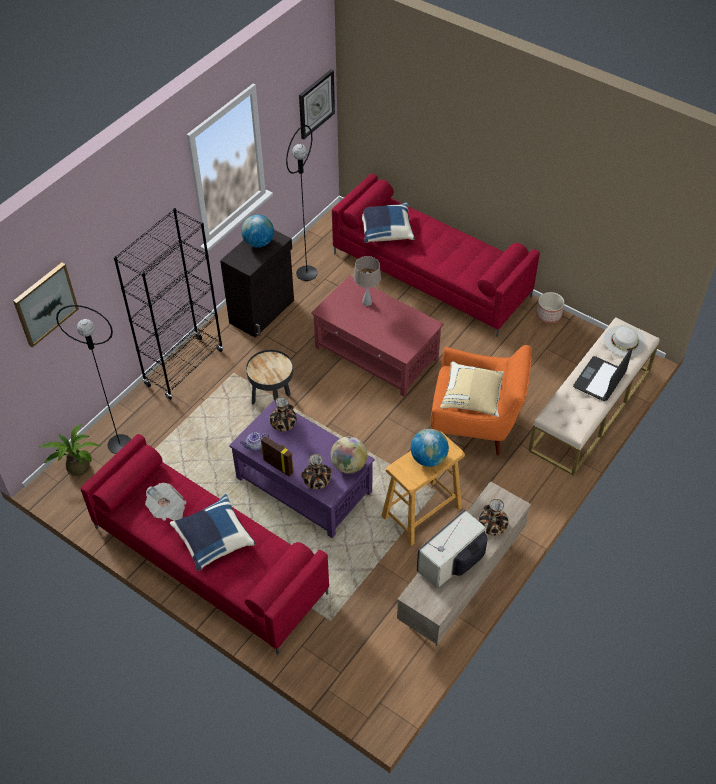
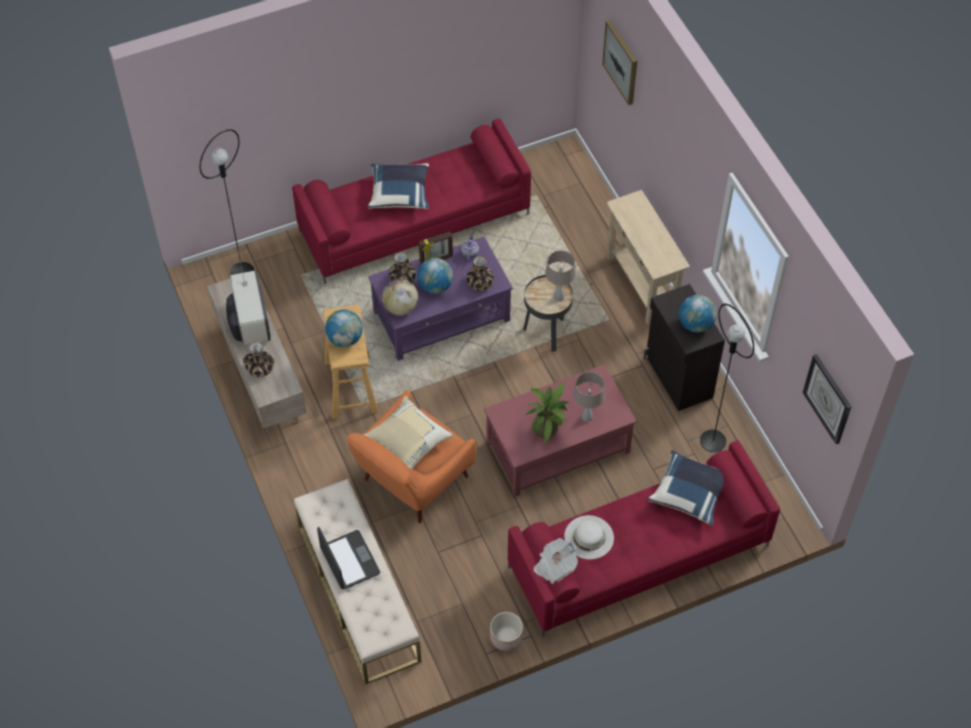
camera: 120 degrees right, 5 degrees up
(75, 467) = (573, 171): potted plant -> potted plant (548, 426)
(119, 444) = (578, 207): black floor lamp -> black floor lamp (242, 272)
(167, 509) = (450, 176): newspaper -> newspaper (555, 566)
(184, 368) = (641, 285): black bookcase -> beige console table
(265, 361) = (559, 296): none -> beige table lamp
(308, 452) = (435, 286): none -> globe
(624, 341) = (379, 618): white hat -> white hat (589, 537)

